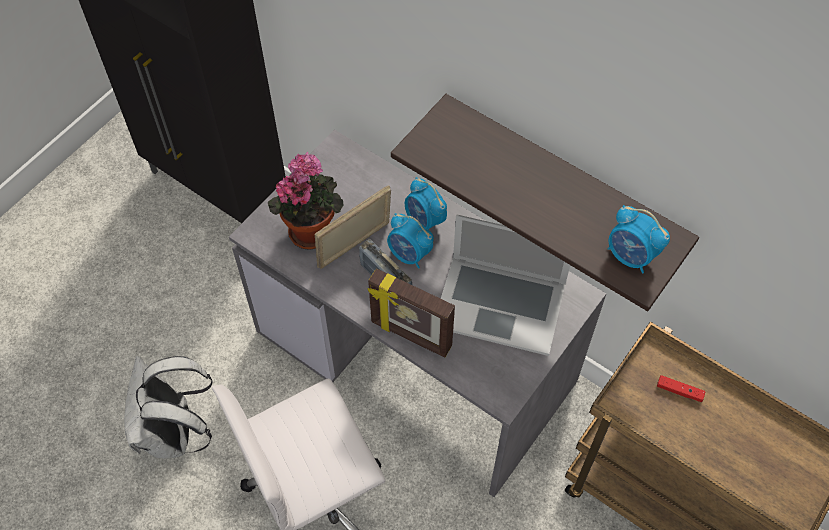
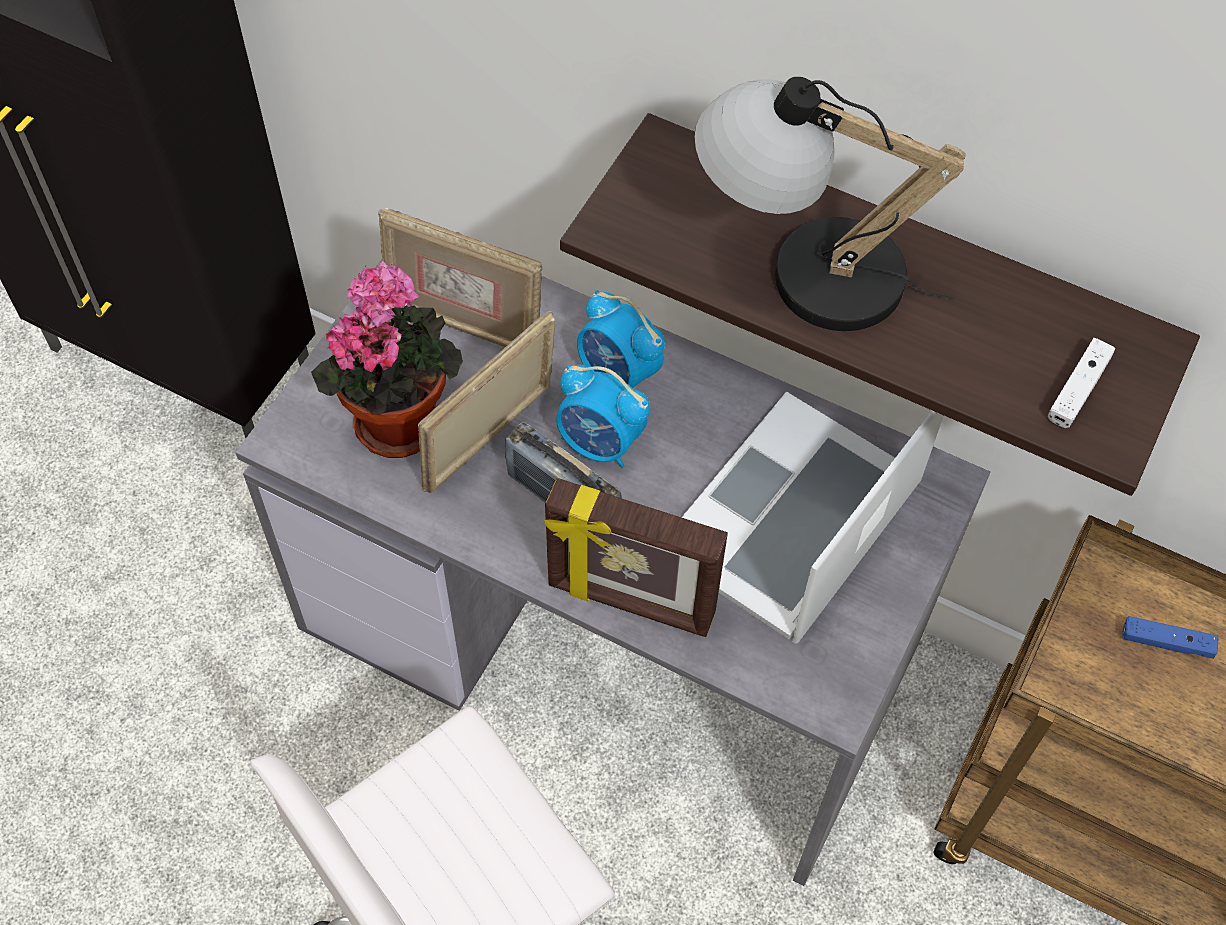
camera: 10 degrees left, 0 degrees up
(175, 433) = (168, 850): white backpack -> none
(351, 186) = (464, 324): none -> picture frame
(500, 303) = (793, 517): laptop -> laptop turned 120 degrees clockwise
(506, 181) = (801, 271): none -> table lamp
(631, 256) = (1078, 389): alarm clock -> white game controller
(679, 391) = (1166, 642): red game controller -> blue game controller

